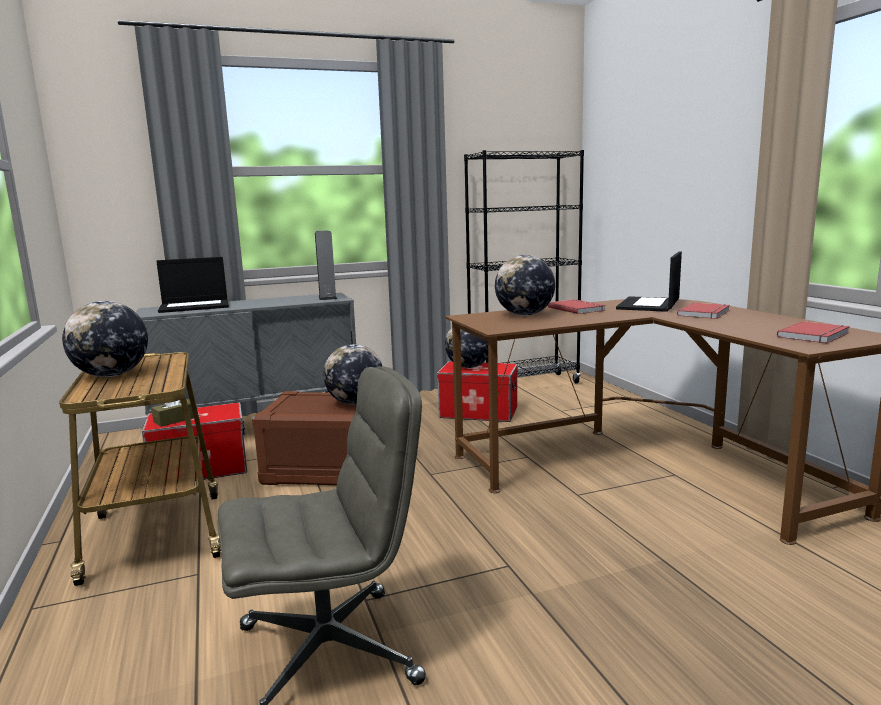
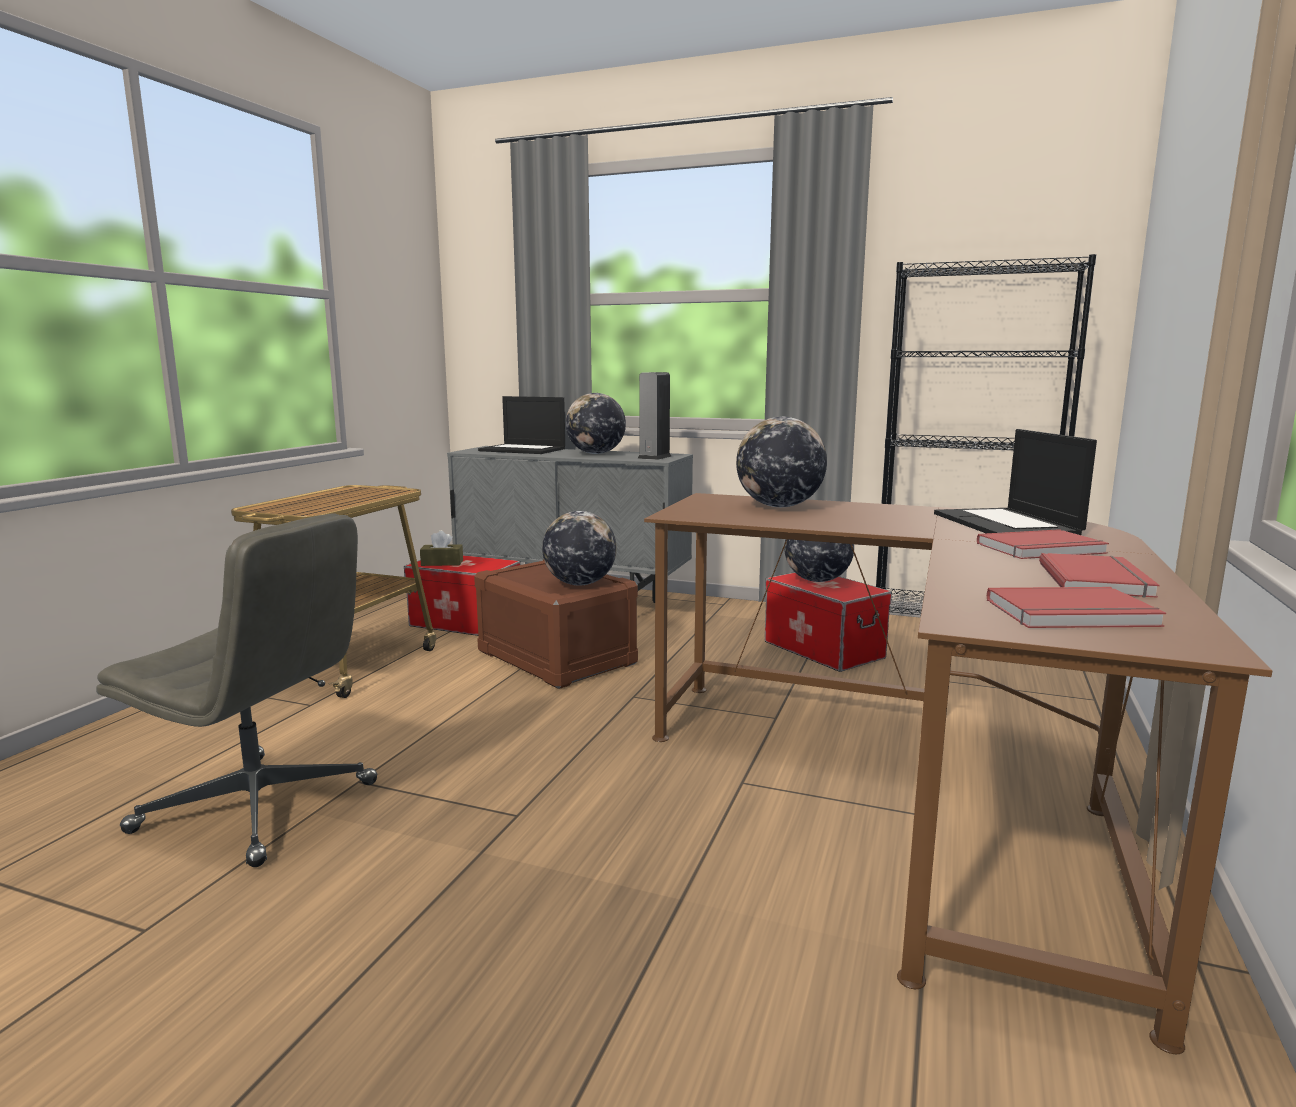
camera: 40 degrees right, 0 degrees up
(112, 375) = (322, 497): globe -> globe (596, 453)
(577, 309) = (878, 511): red book -> red book (1098, 580)
(649, 305) = (1007, 524): laptop -> laptop turned 75 degrees counterclockwise

